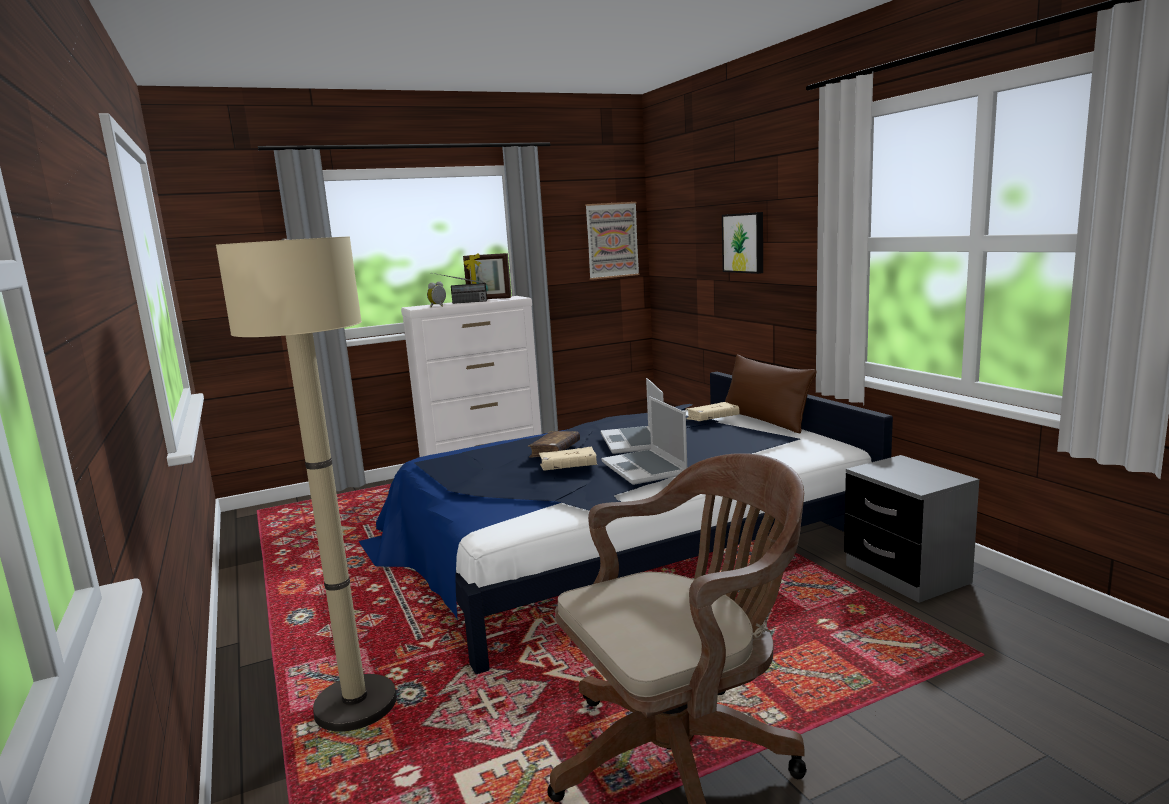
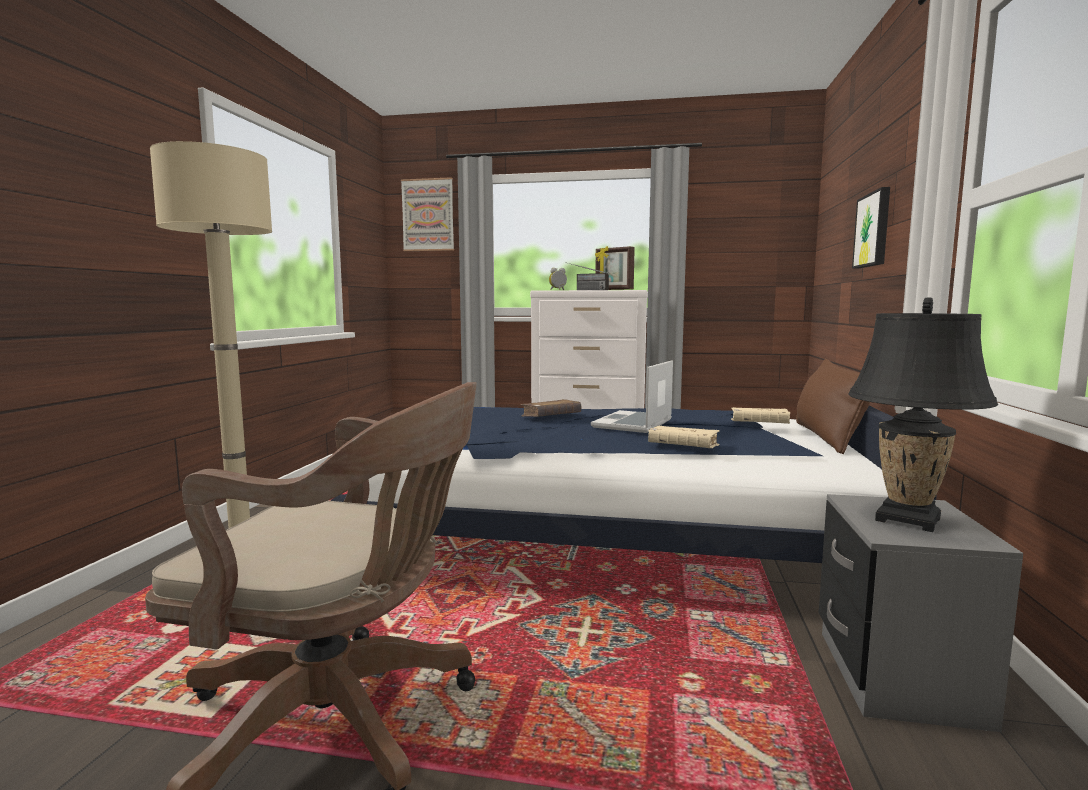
camera: 35 degrees right, 5 degrees down
(568, 467) = (531, 427): beige book -> beige book (683, 446)
(612, 240) = (769, 245): picture -> picture (428, 215)
(645, 469) = (591, 442): laptop -> none
(909, 474) = (907, 519): none -> black table lamp

